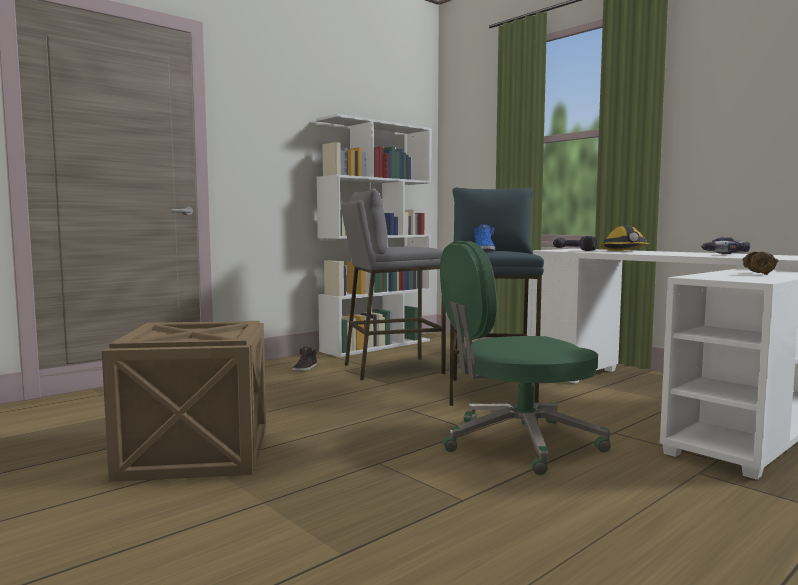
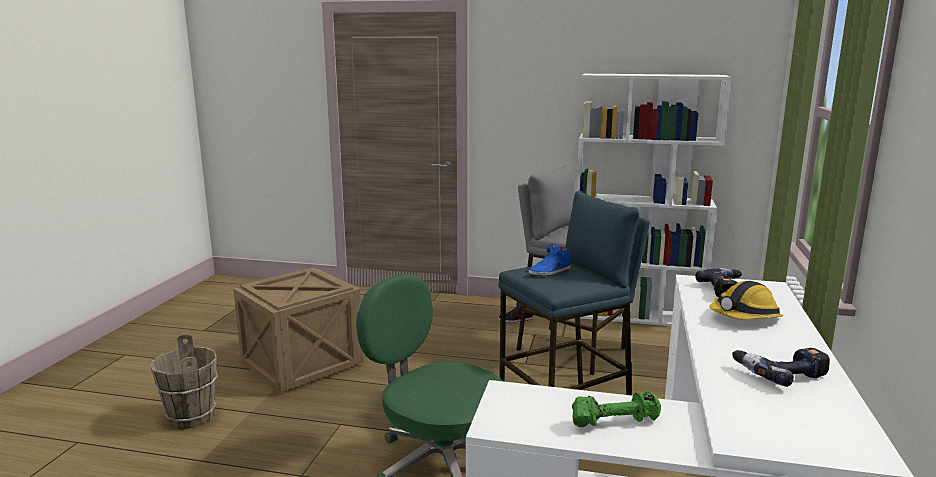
camera: 55 degrees right, 10 degrees up
(200, 544) = (190, 417): none -> brown bucket
(758, 273) = (614, 421): brown dumbbell -> green dumbbell

